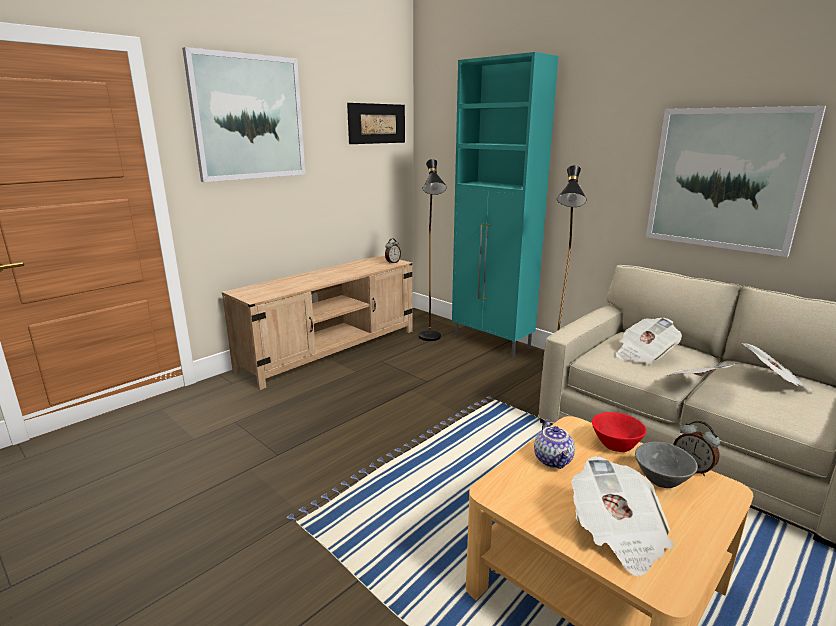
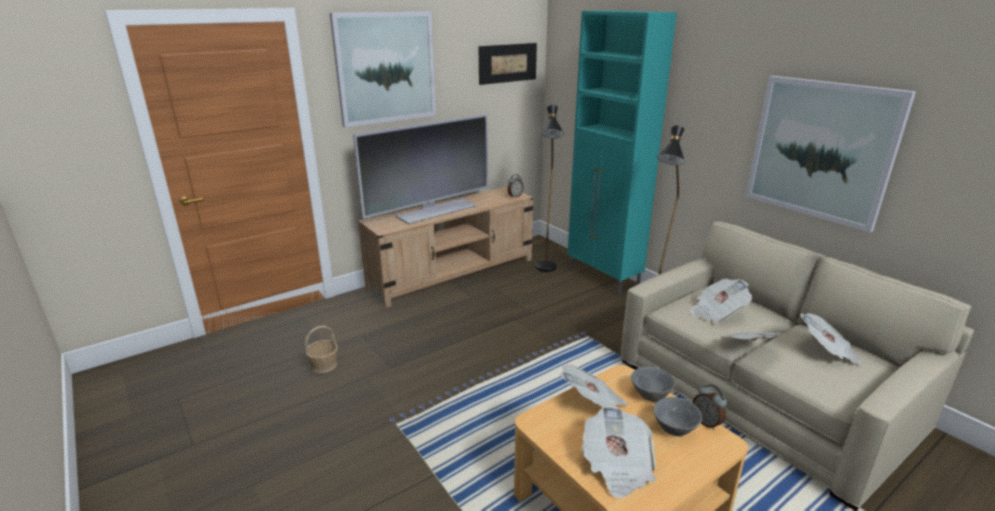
camera: 10 degrees right, 5 degrees up
(192, 461) = (324, 365): none -> basket
(310, 278) = (435, 210): none -> television
(554, 460) = (592, 402): teapot -> newspaper
(615, 444) = (651, 394): red bowl -> grey bowl

